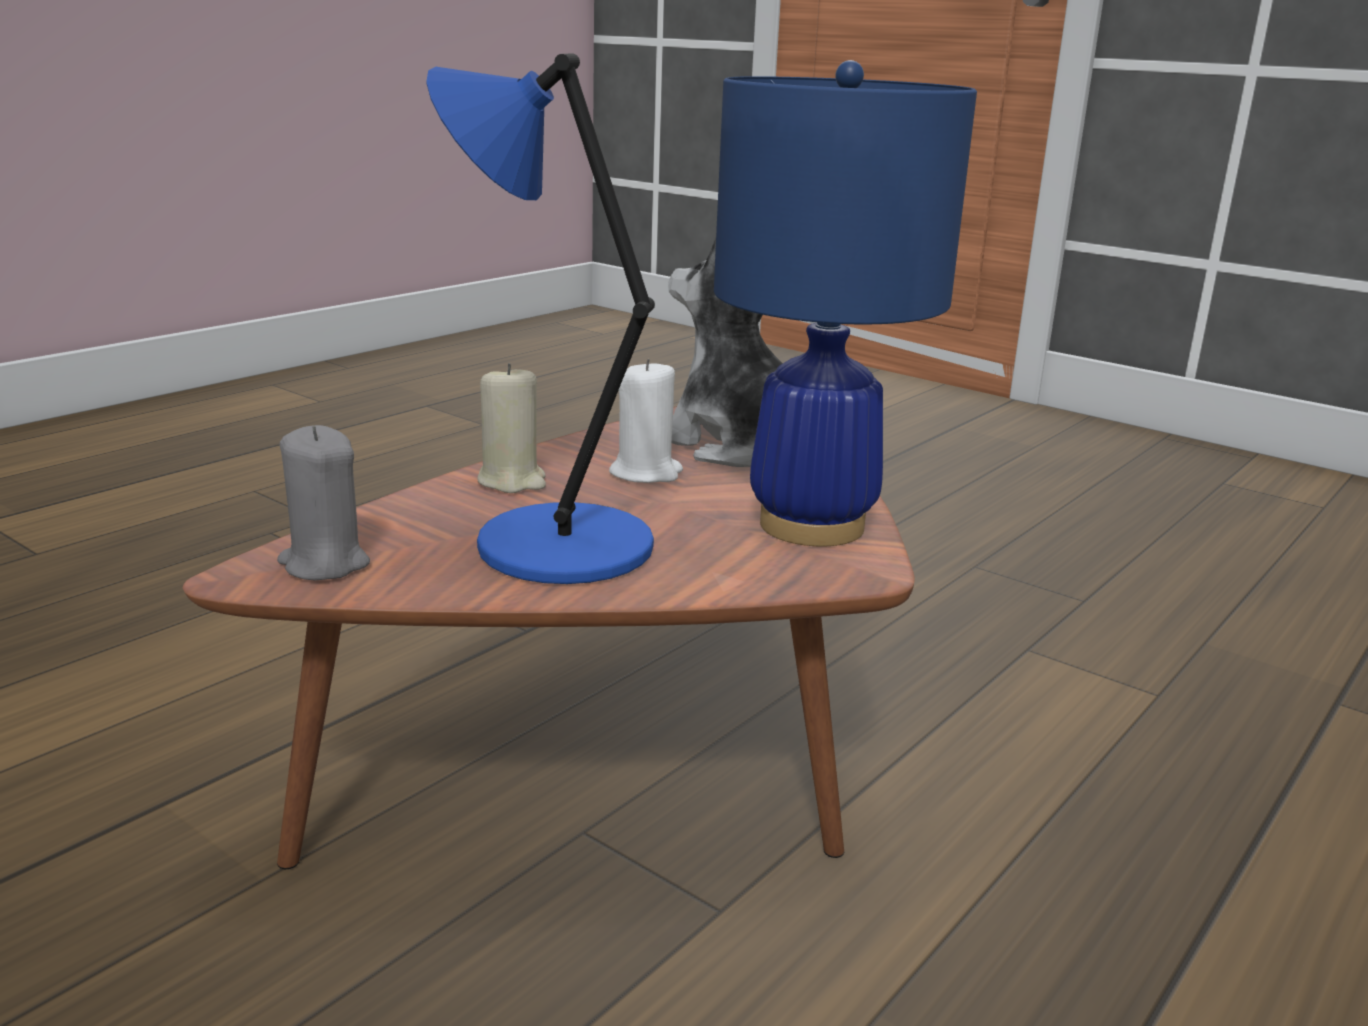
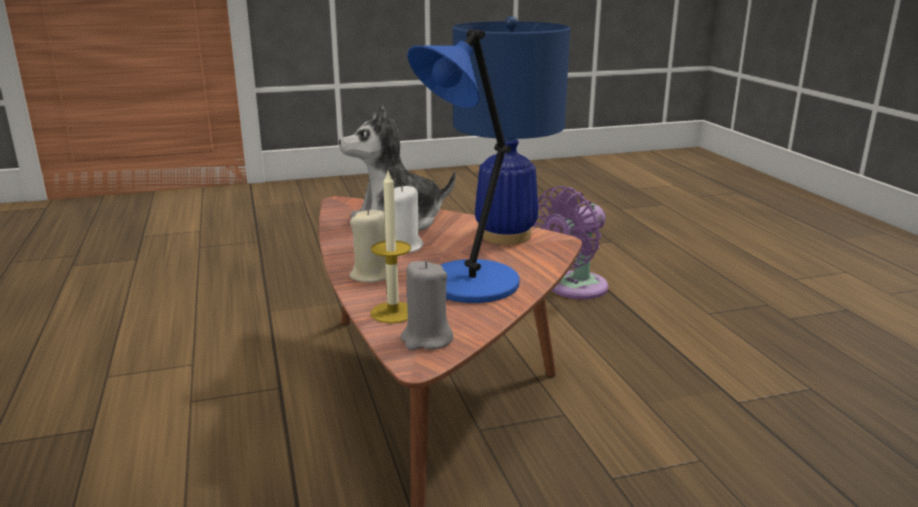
camera: 55 degrees left, 0 degrees up
(396, 523) = (393, 312): none -> candle
(1195, 774) = (573, 288): none -> purple fan

